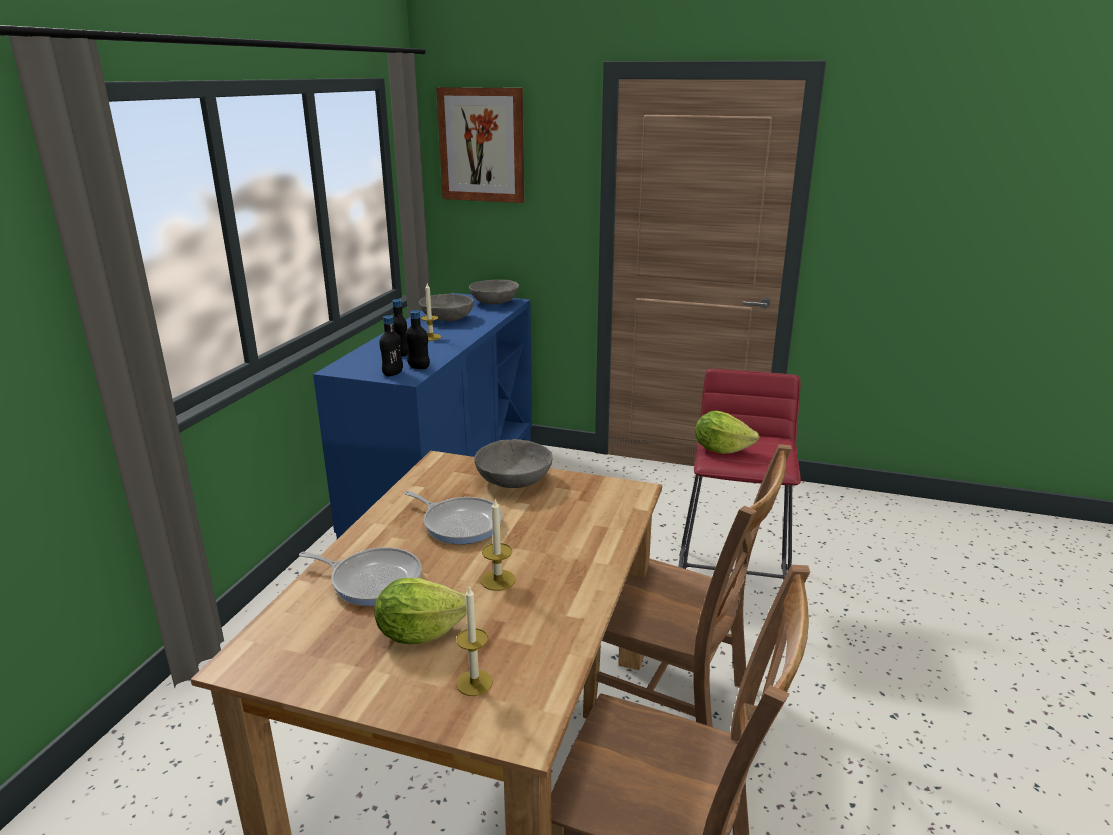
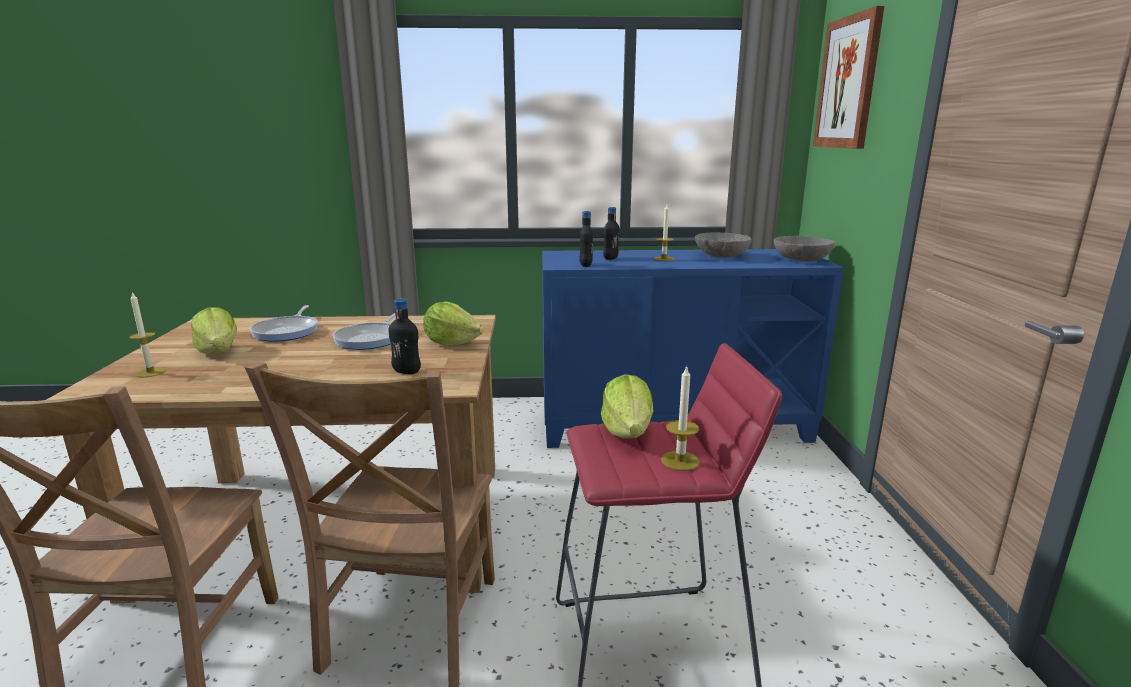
camera: 70 degrees right, 5 degrees down
(393, 373) = (563, 262): black bottle -> black bottle (406, 371)
(498, 580) = (283, 360): candle -> candle (680, 461)
(513, 481) = (452, 343): grey bowl -> lettuce

